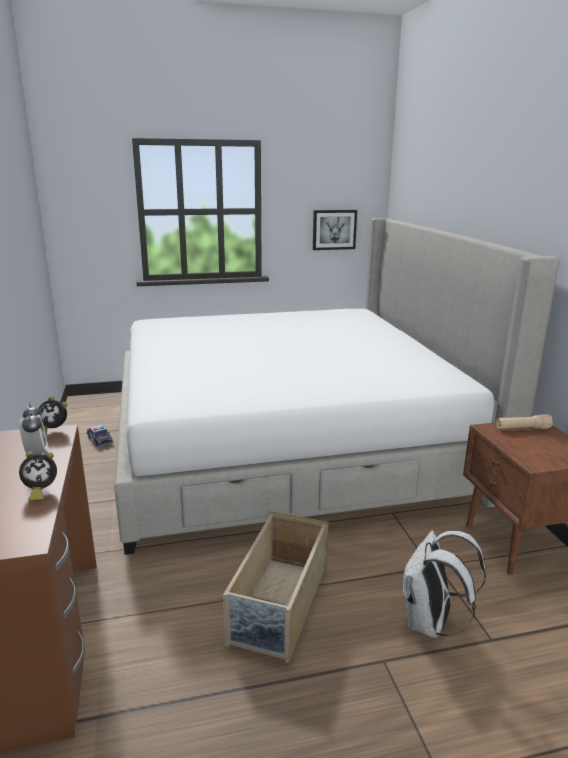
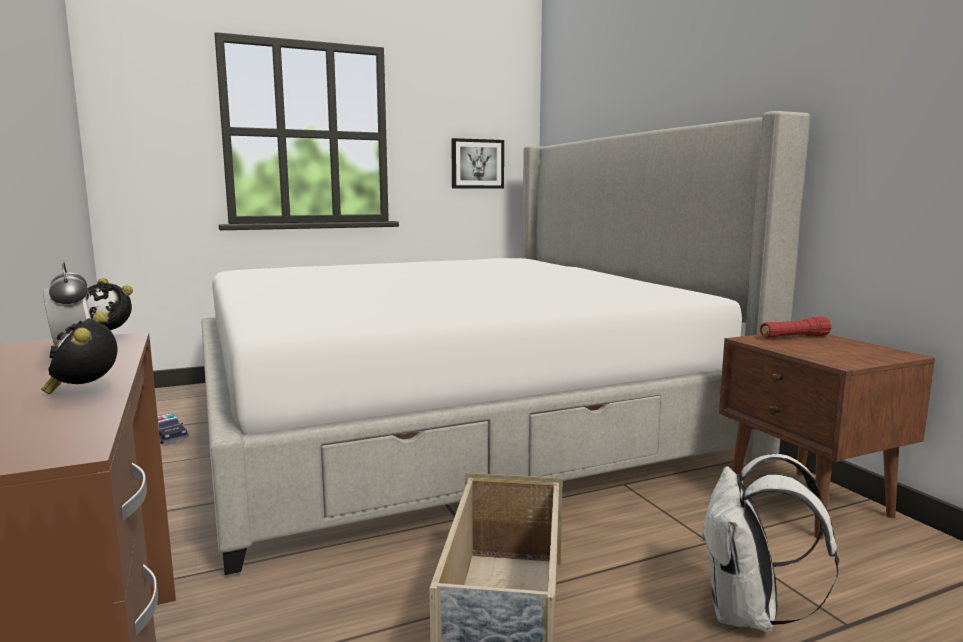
camera: 10 degrees left, 10 degrees down
(40, 492) = (84, 392): alarm clock -> alarm clock turned 120 degrees clockwise
(522, 429) = (794, 337): beige flashlight -> red flashlight

